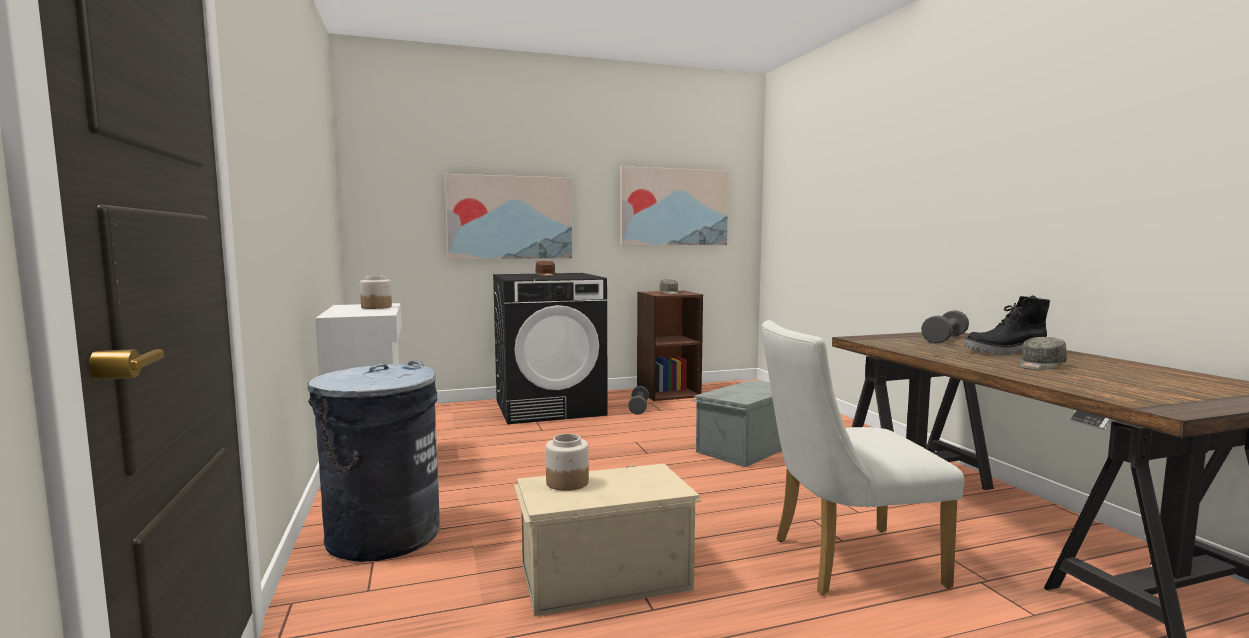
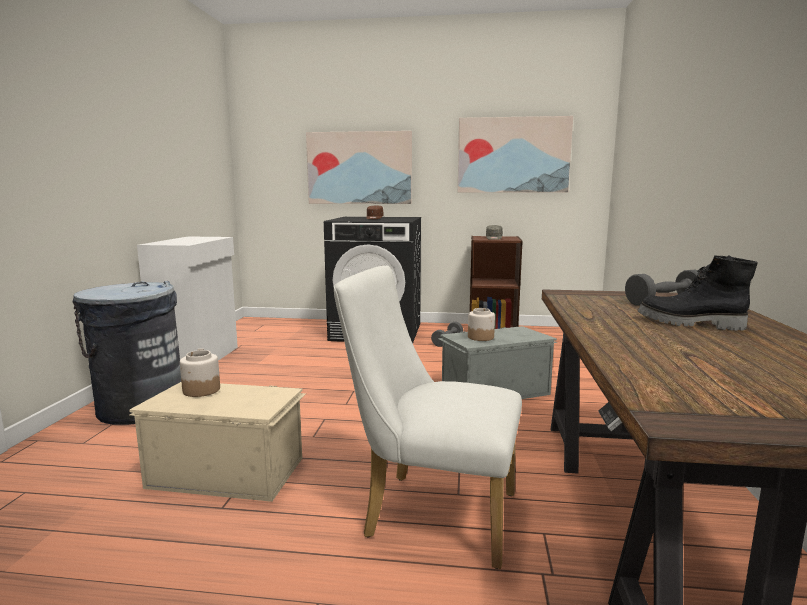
camera: 25 degrees right, 5 degrees up
(376, 307) = (203, 239): jar -> jar (480, 337)
(1040, 366) = (682, 343): grey cap -> none

